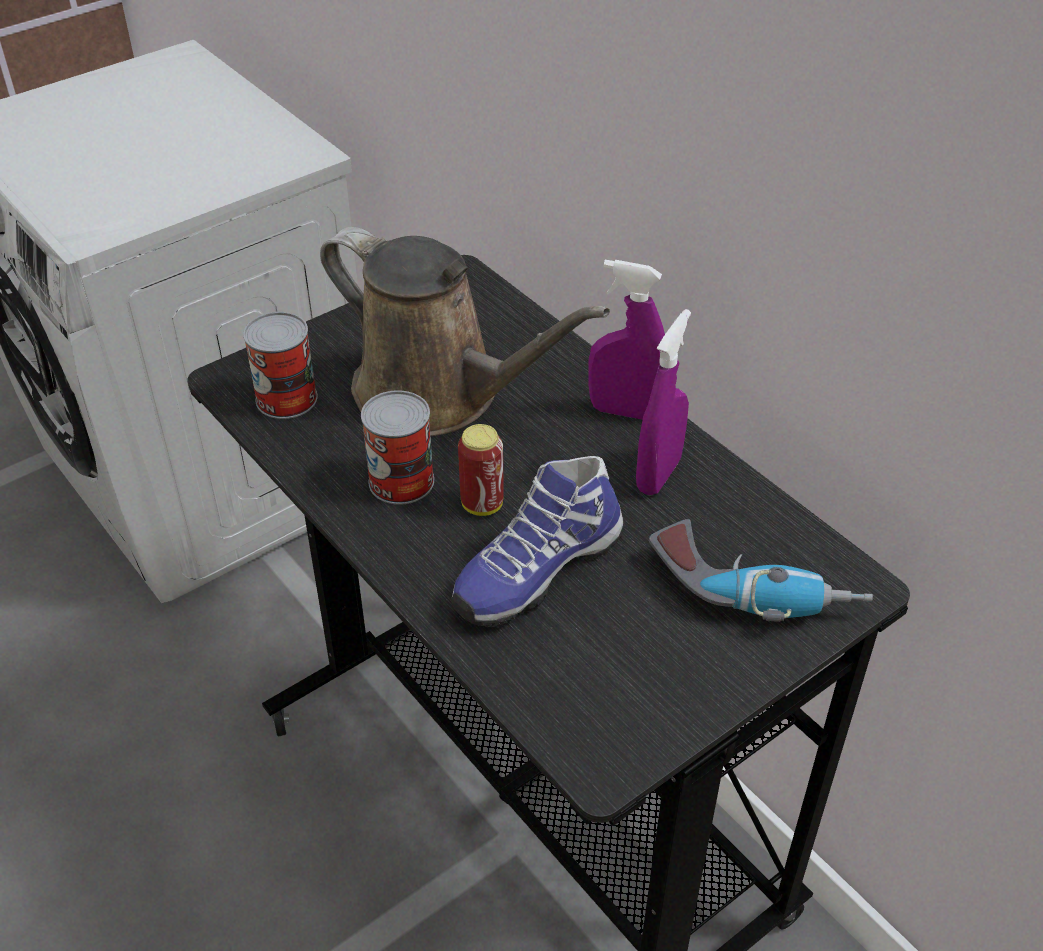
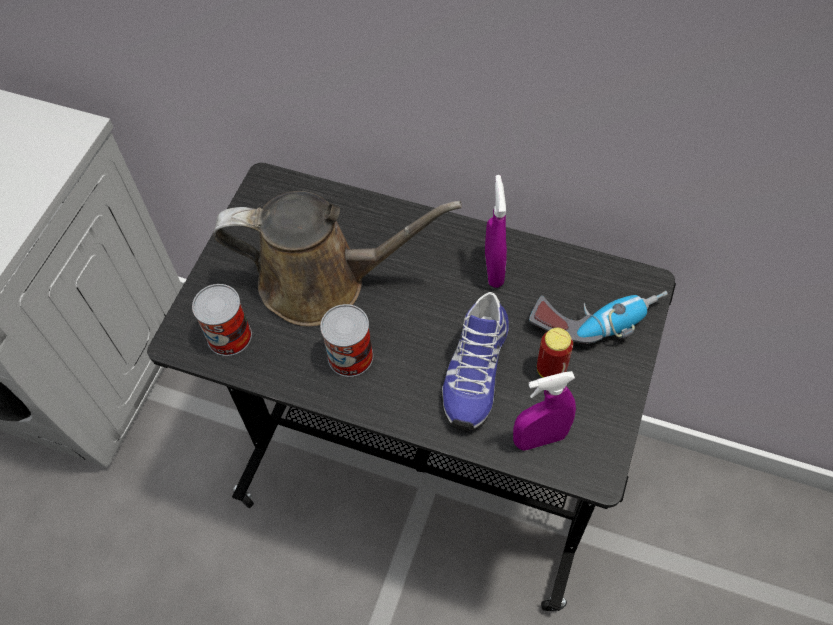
camera: 30 degrees left, 15 degrees up
(482, 504) = (410, 346): can -> can (551, 370)
(624, 411) = (443, 234): purple spray bottle -> purple spray bottle (540, 439)

